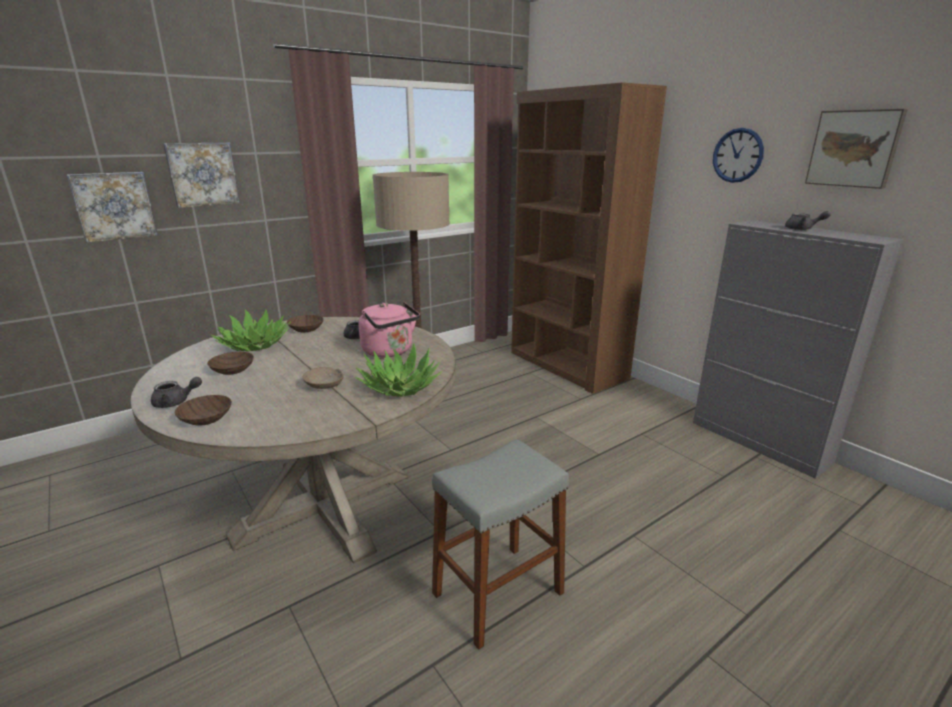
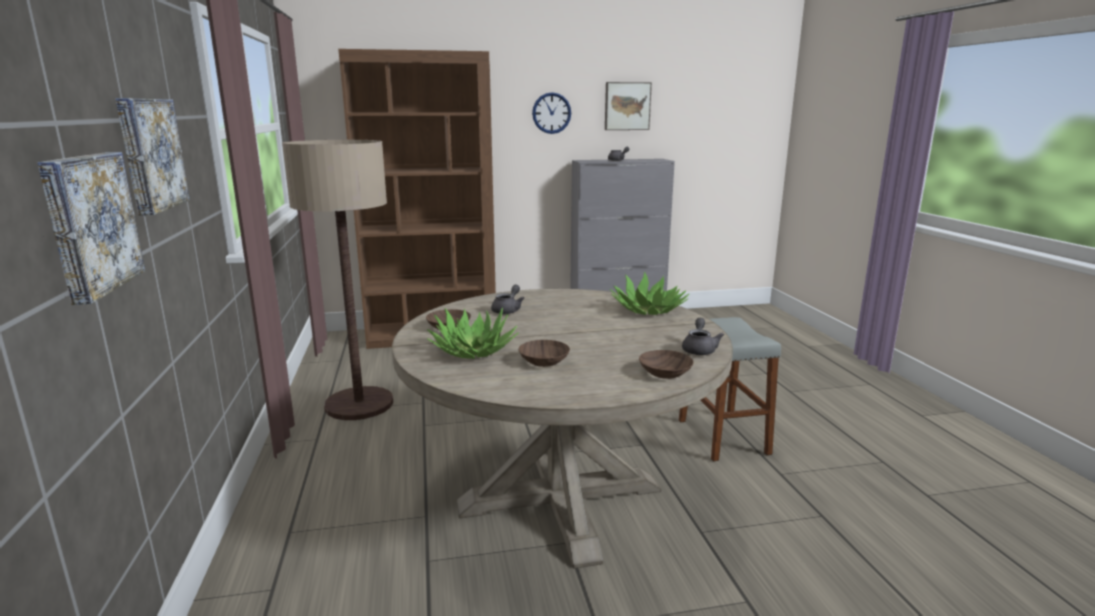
camera: 65 degrees left, 5 degrees down
(176, 402) = (615, 385): grey teapot -> grey teapot (699, 349)
(325, 384) = (622, 329): beige bowl -> none
(389, 352) = (564, 305): pink kettle -> none

